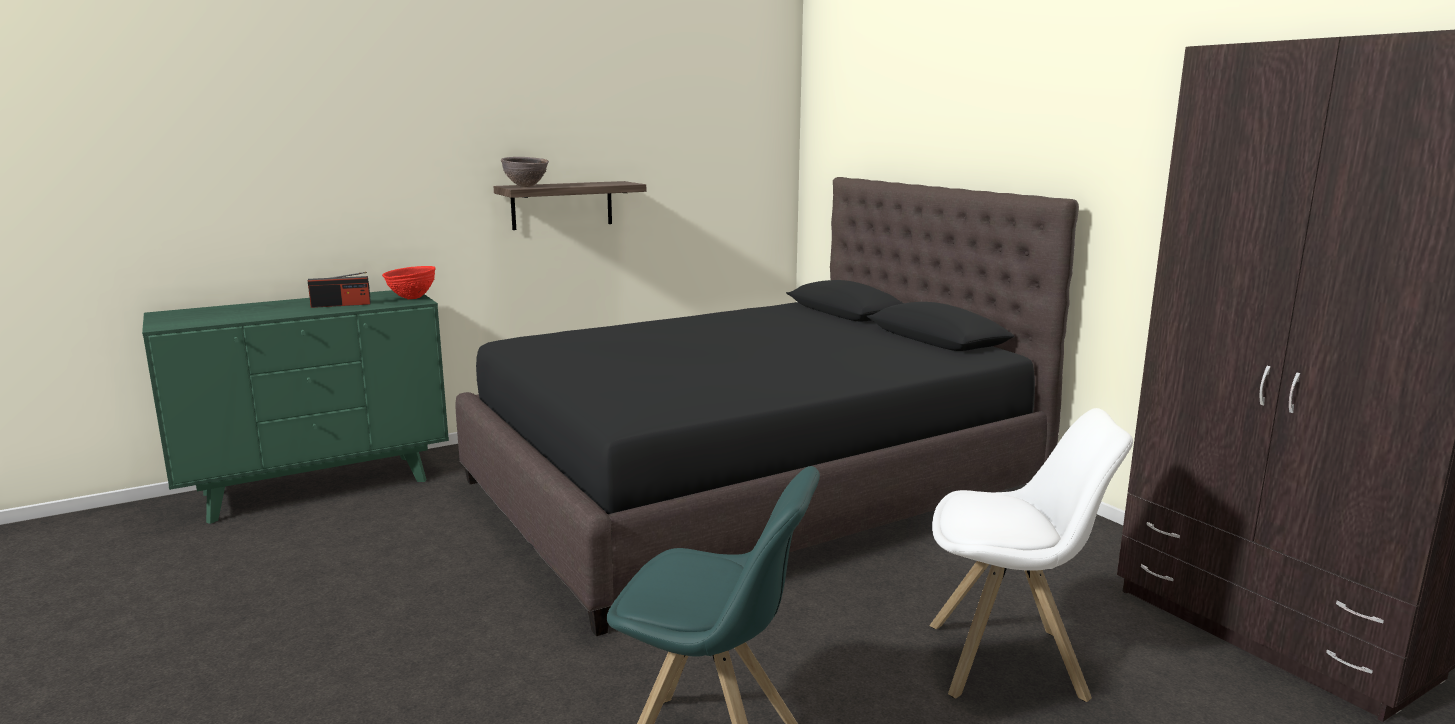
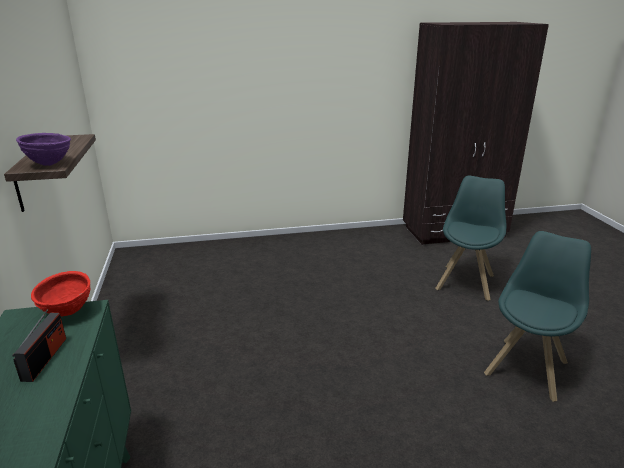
camera: 70 degrees left, 10 degrees up
(525, 187) = (49, 164): brown bowl -> purple bowl
(752, 489) = (272, 300): black bed -> none
(1007, 662) = (466, 282): white chair -> turquoise chair

